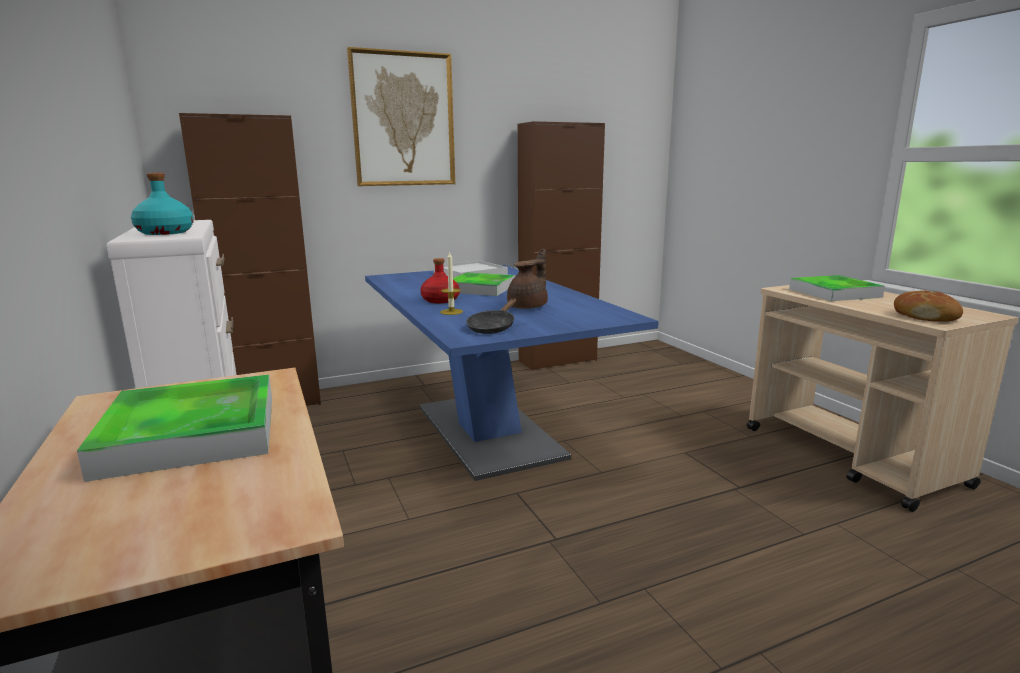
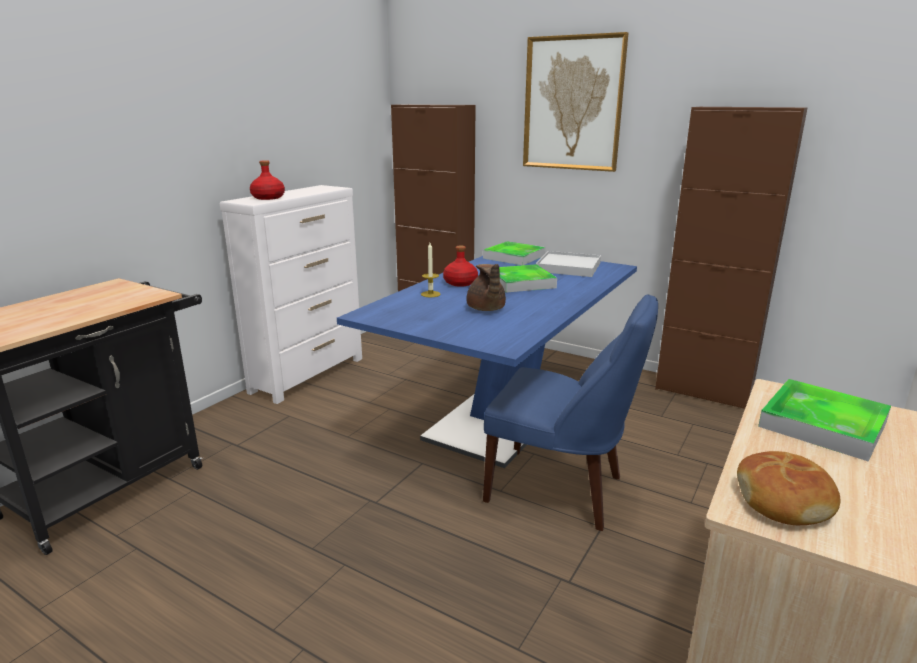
camera: 55 degrees right, 5 degrees up
(164, 233) = (268, 198): turquoise bottle -> red bottle
(192, 433) = (75, 306): tray -> tray (514, 257)
(493, 327) = (404, 314): black frying pan -> none
(529, 307) = (486, 309): brown teapot -> brown teapot turned 75 degrees clockwise
(626, 449) = (561, 490): none -> blue chair

